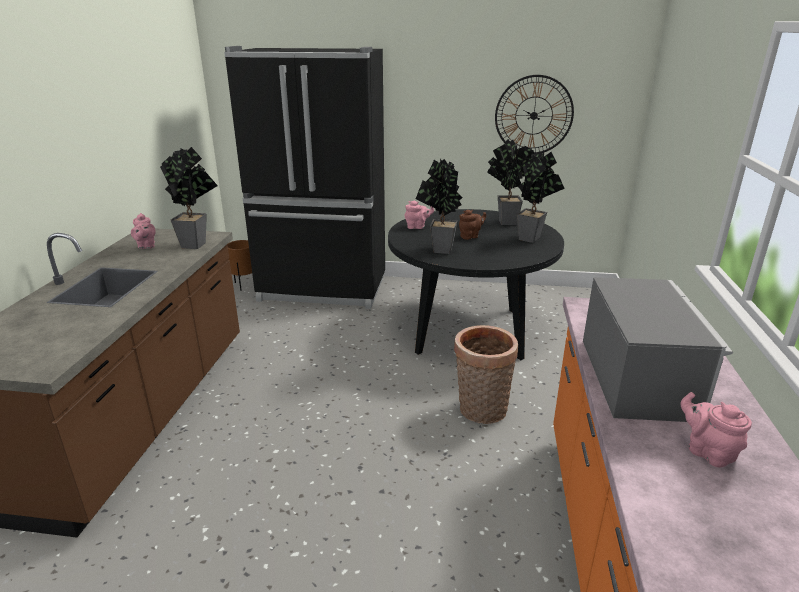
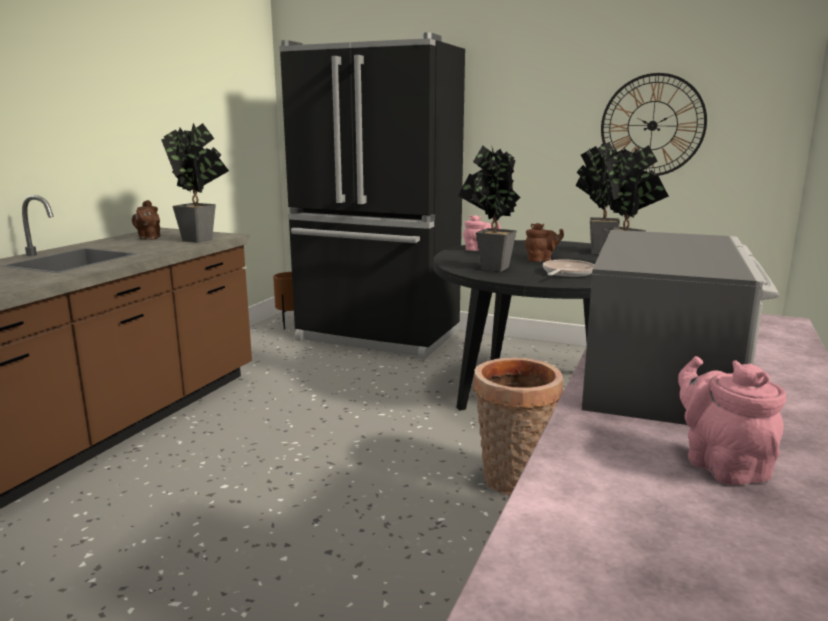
camera: 15 degrees right, 10 degrees down
(146, 246) = (148, 238): pink teapot -> brown teapot
(497, 251) = (566, 273): none -> frying pan

